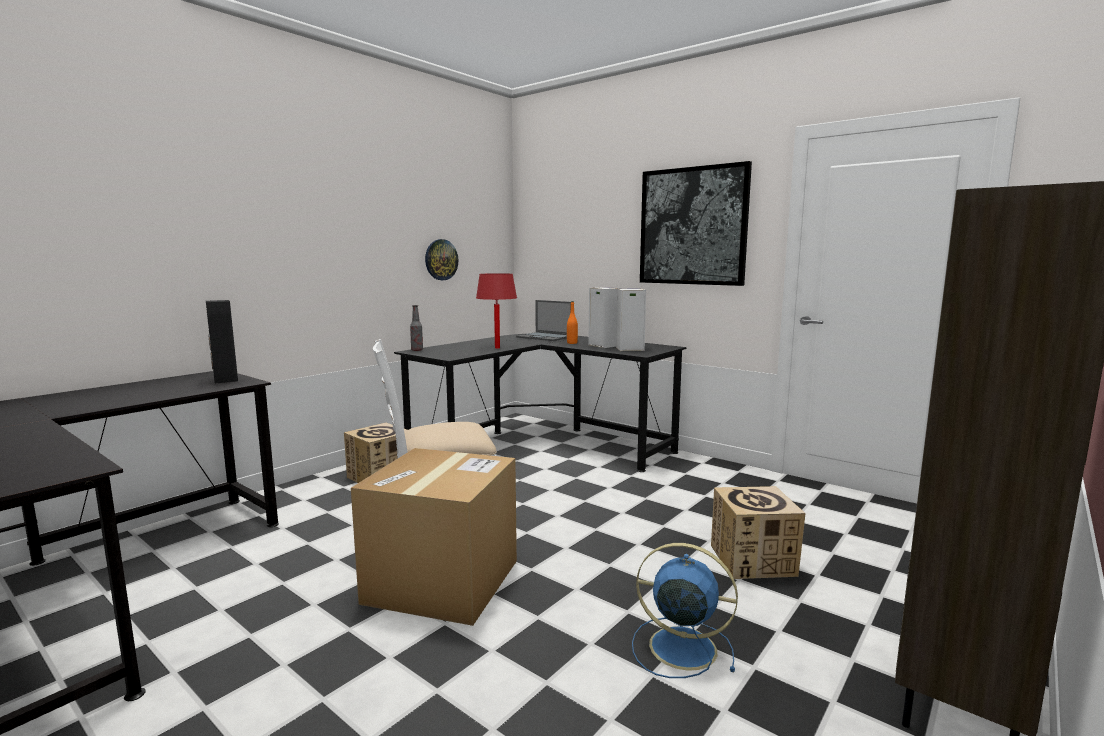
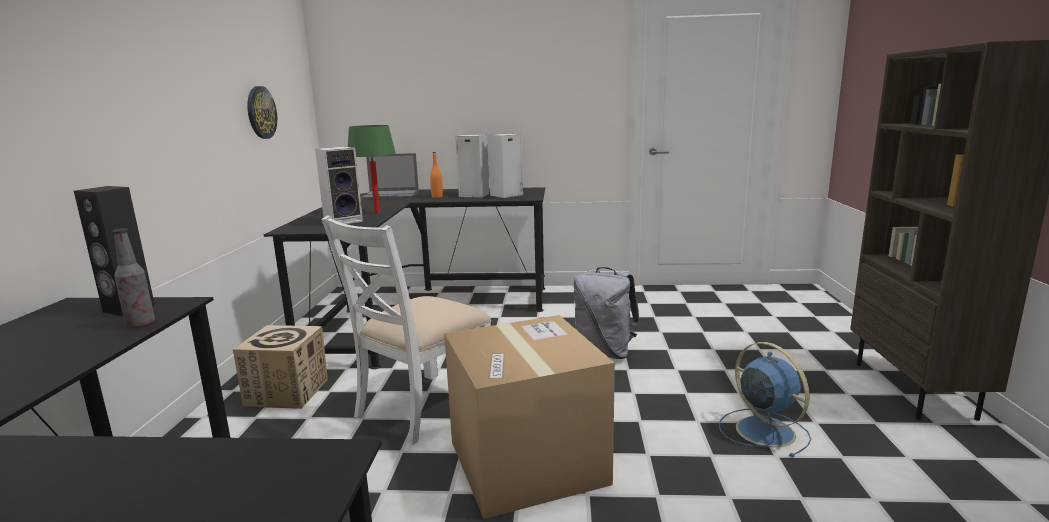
camera: 35 degrees left, 5 degrees up
(417, 350) = (289, 228): bottle -> bottle (141, 324)
(459, 351) = (344, 221): none -> speaker
(497, 348) = (377, 212): red table lamp -> green table lamp
(641, 523) = (604, 352): none -> grey backpack
(679, 647) = (763, 430): blue fan -> blue fan turned 75 degrees clockwise
(692, 226) = (541, 69): picture -> none
(753, 560) = (713, 353): cardboard box -> none

